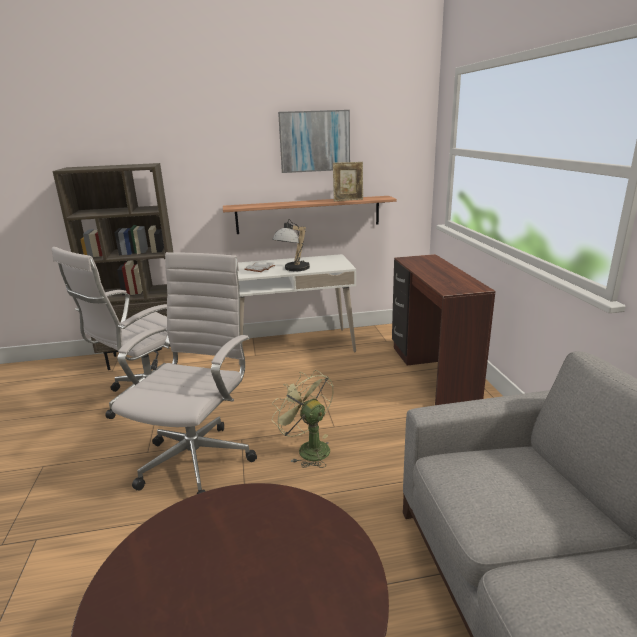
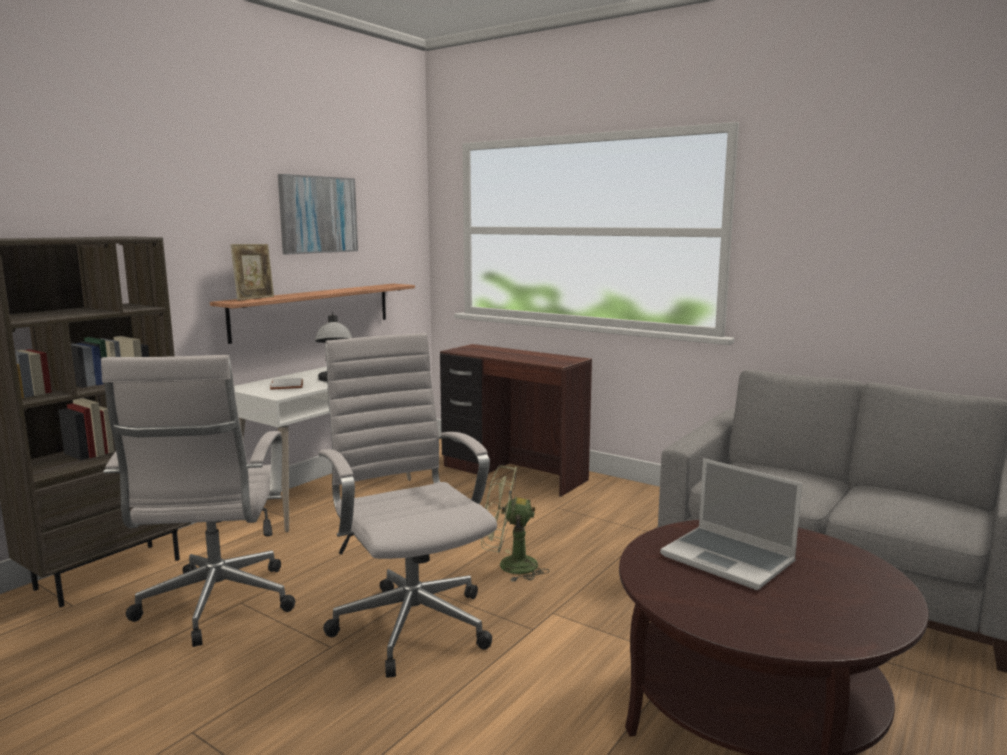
camera: 45 degrees left, 10 degrees down
(248, 551) = (729, 559): none -> laptop
(348, 200) = (366, 288): picture frame -> picture frame (255, 298)

